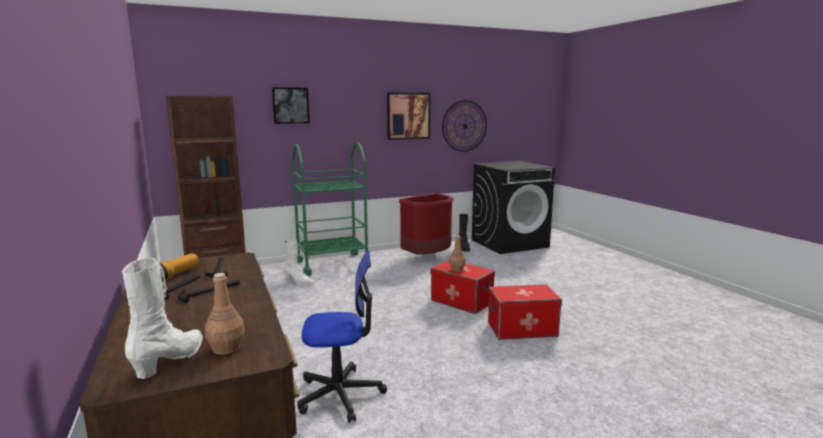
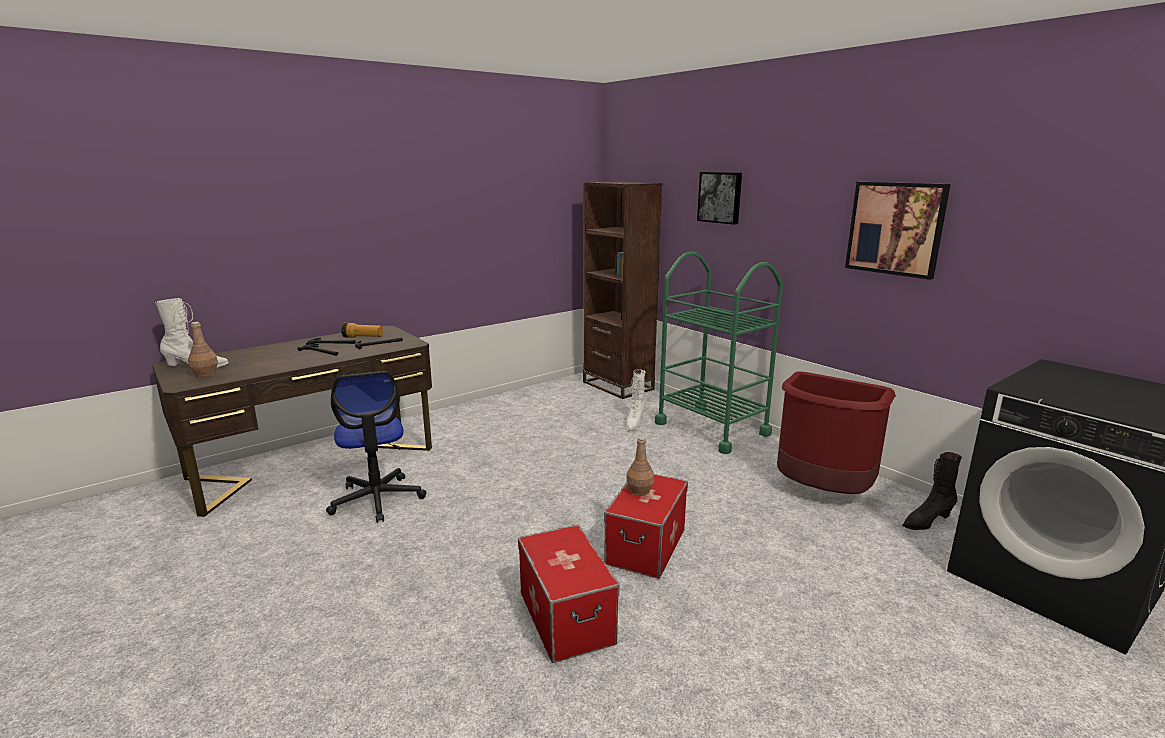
camera: 75 degrees right, 5 degrees up
(464, 126) = (1037, 266): wall clock -> none

